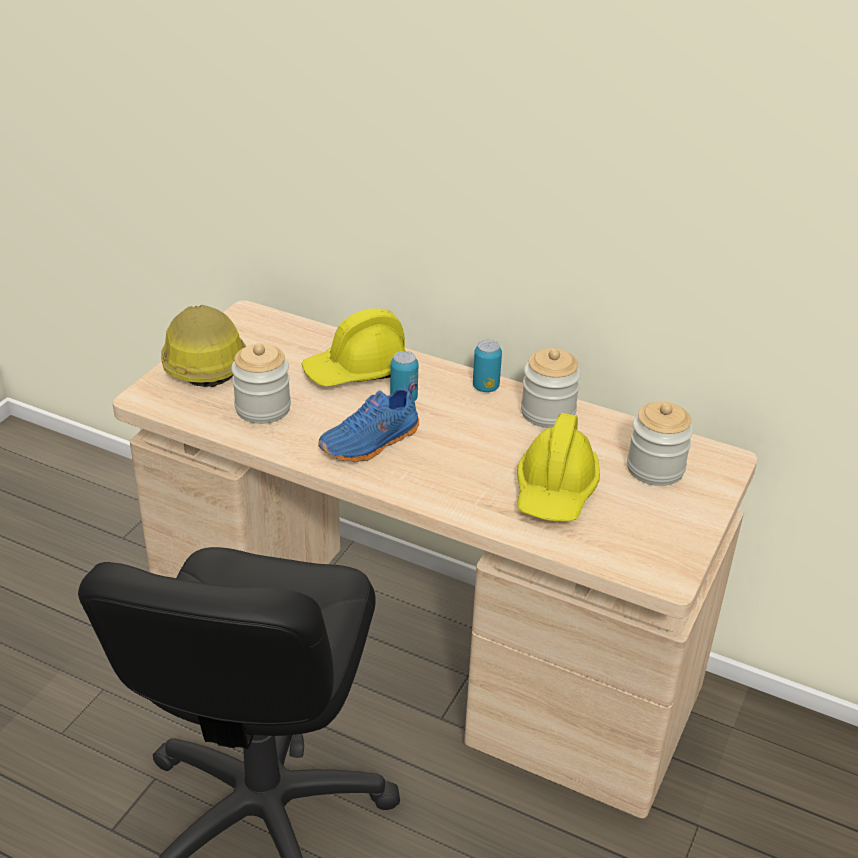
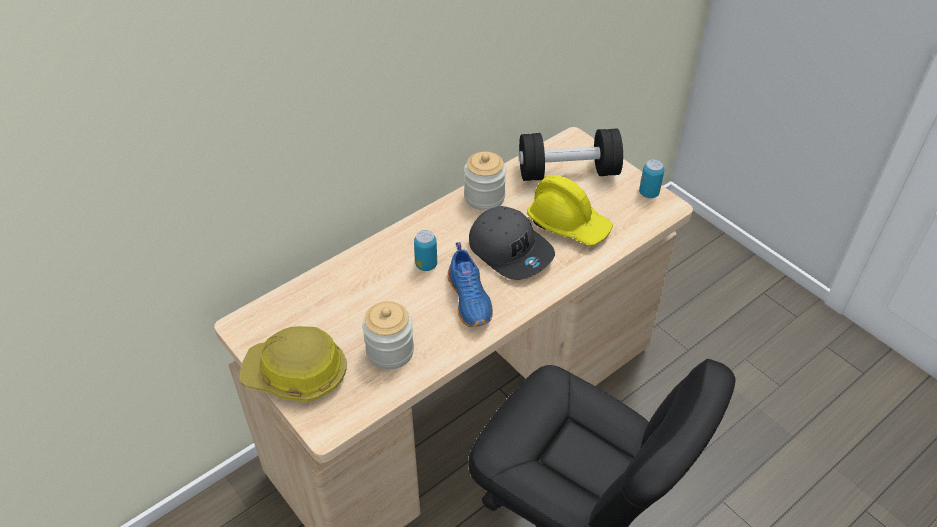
camera: 65 degrees left, 10 degrees up
(357, 371) = (373, 280): yellow hard hat -> none
(472, 454) = (510, 250): none -> grey cap
(485, 387) = (437, 217): can -> can (649, 193)
(655, 468) = (568, 172): jar -> black dumbbell

